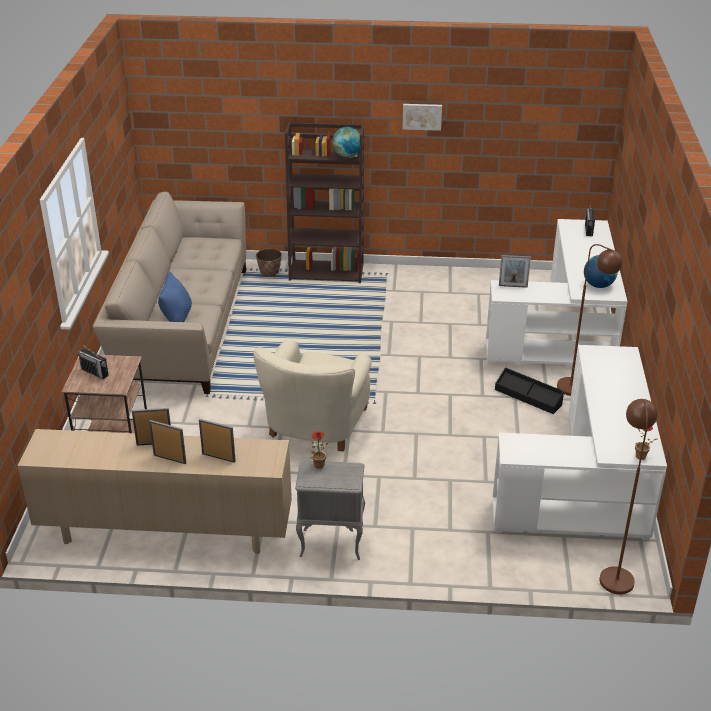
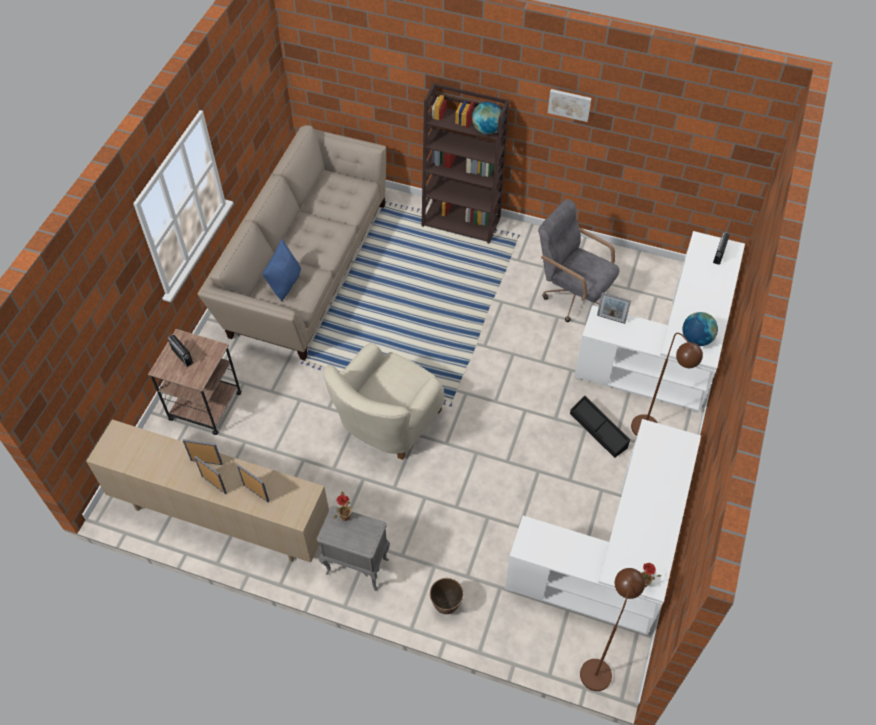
camera: 15 degrees right, 20 degrees up
(269, 275) = (405, 215): planter -> planter (446, 605)
(457, 308) = (571, 297): none -> grey office chair

